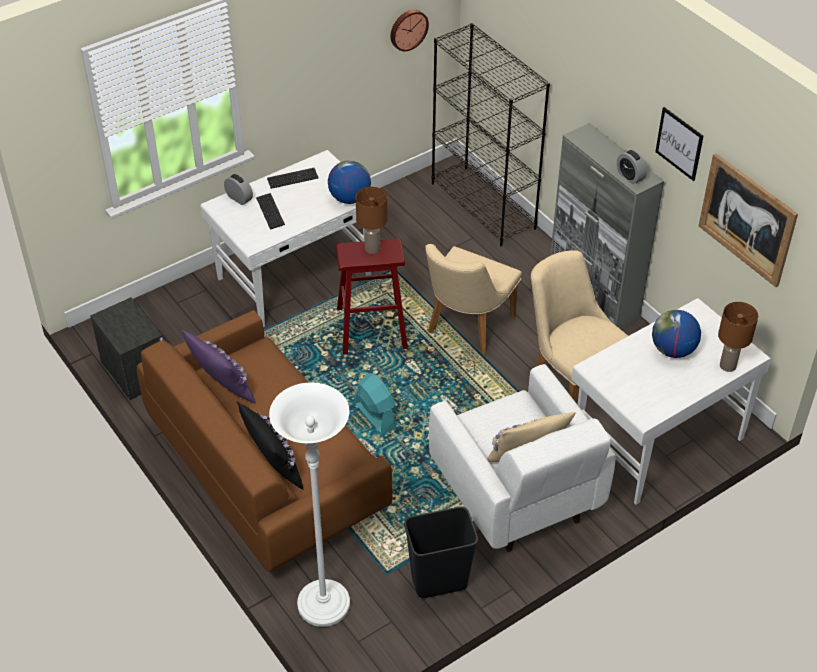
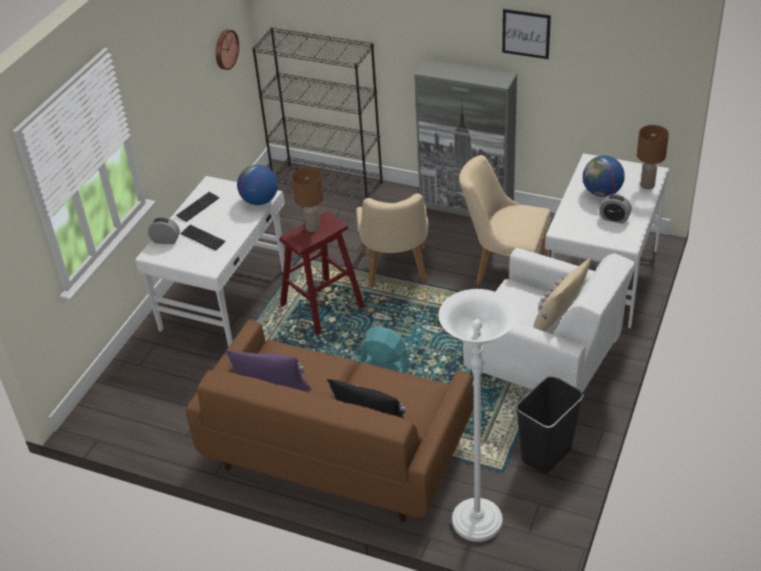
camera: 30 degrees left, 5 degrees down
(135, 370) = (150, 434): nightstand -> none
(630, 177) = (491, 80): alarm clock -> alarm clock (614, 218)
(747, 219) = (610, 66): picture -> none

